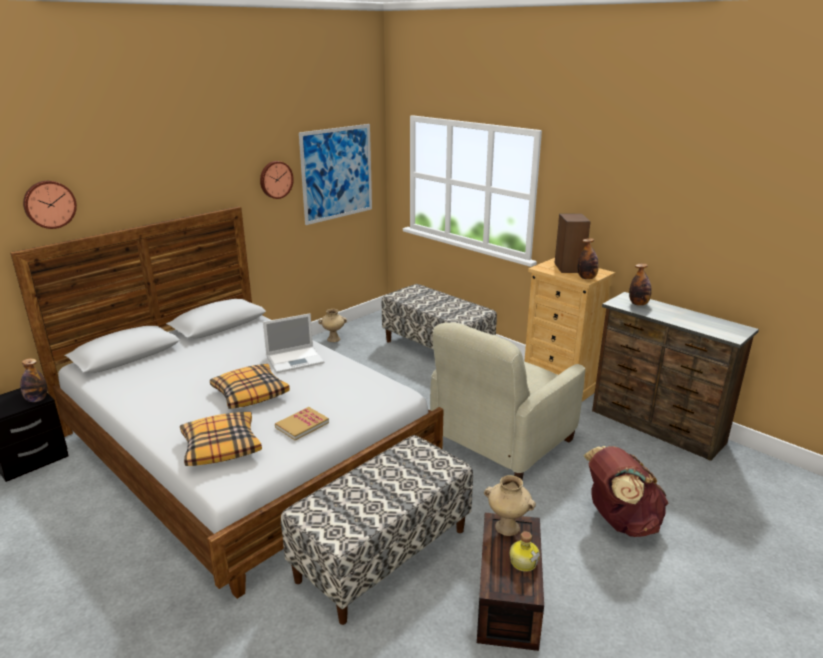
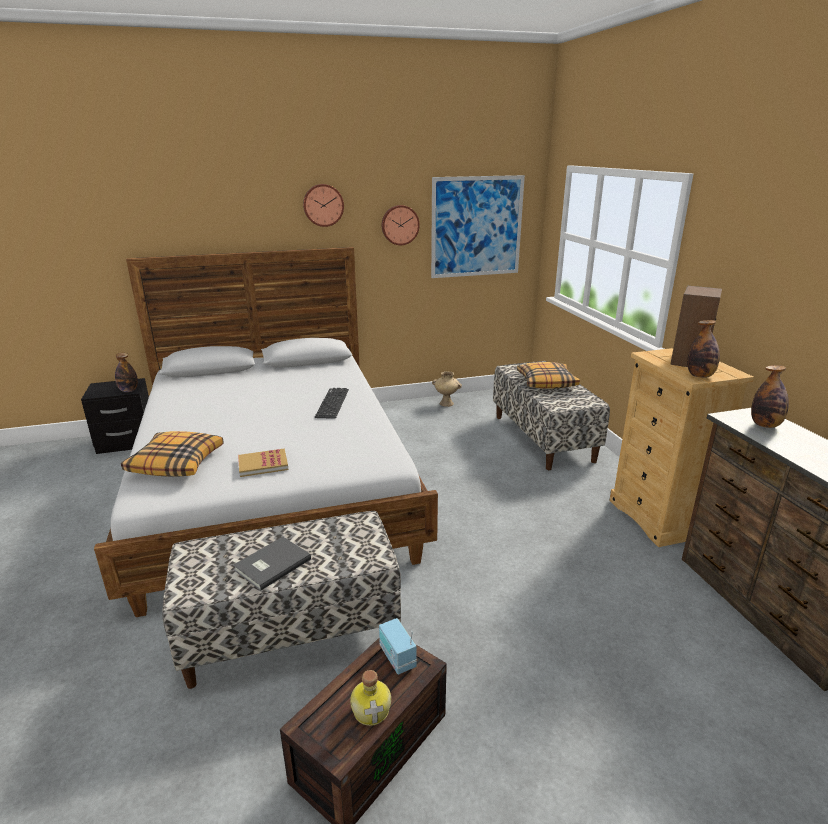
camera: 30 degrees right, 0 degrees up
(49, 204) = (165, 220): wall clock -> wall clock (323, 205)
(250, 393) = (257, 423): pillow -> pillow (546, 382)
(296, 359) = (332, 403): laptop -> keyboard
(381, 497) = (271, 564): none -> grey book
(501, 441) = (528, 557): beige armchair -> none
(508, 527) = (397, 658): beige vase -> radio
(620, 521) = (601, 717): brown backpack -> none

